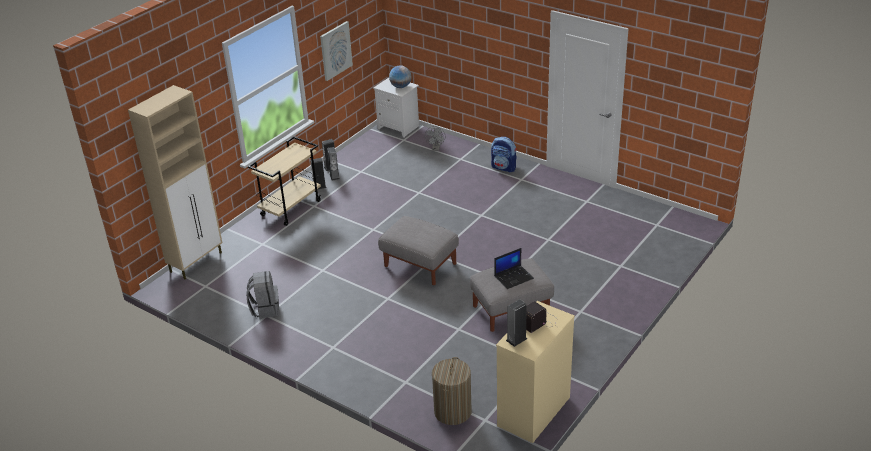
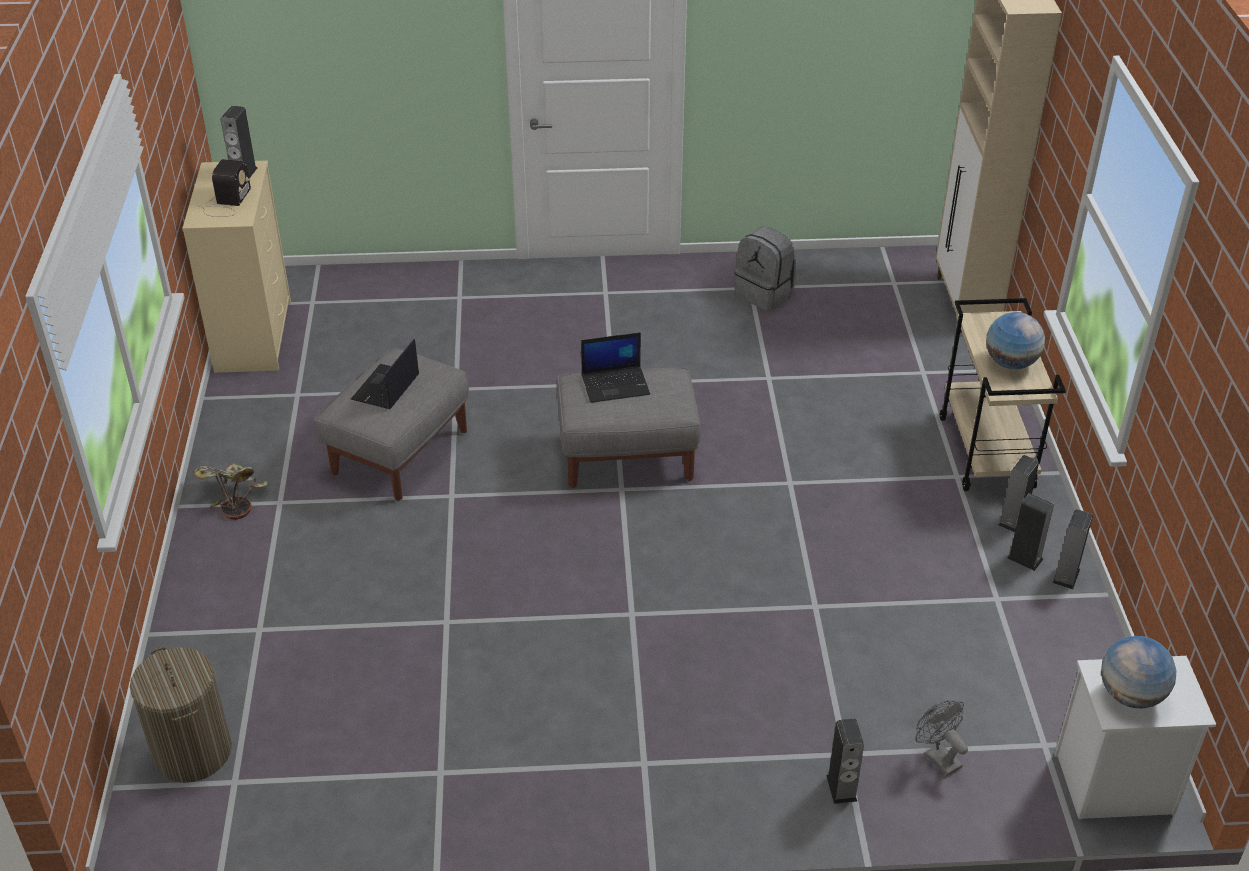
camera: 140 degrees right, 5 degrees up
(288, 157) = (1010, 363): none -> globe
(335, 50) = (1198, 432): picture -> none
(418, 237) = (616, 384): none -> laptop
(452, 412) = (363, 293): laundry basket -> laundry basket (192, 752)
(471, 153) = (841, 788): none -> speaker
(504, 167) = (718, 781): backpack -> none
(600, 323) = (232, 498): none -> potted plant

